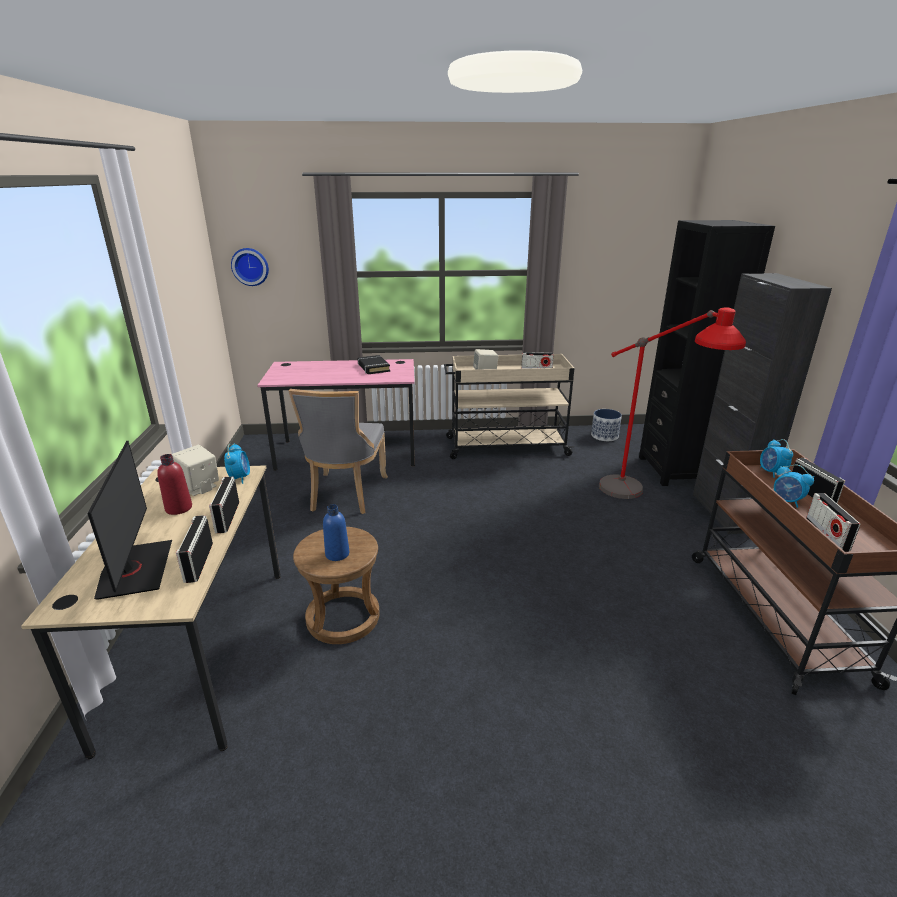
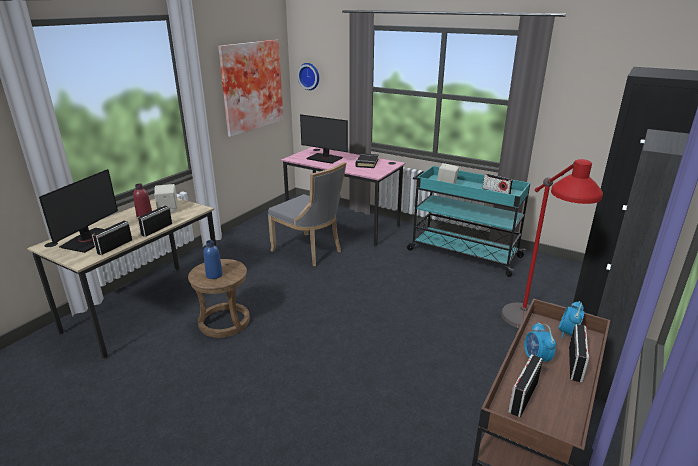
camera: 35 degrees right, 0 degrees up
(187, 287) = (250, 86): none -> picture
(240, 478) = (192, 211): alarm clock -> none
(314, 372) = (325, 158): none -> monitor
(346, 495) = (309, 251): grey chair -> grey chair turned 90 degrees counterclockwise
(505, 446) = (462, 253): beige cart -> turquoise cart
(604, 436) = (565, 271): planter -> none

